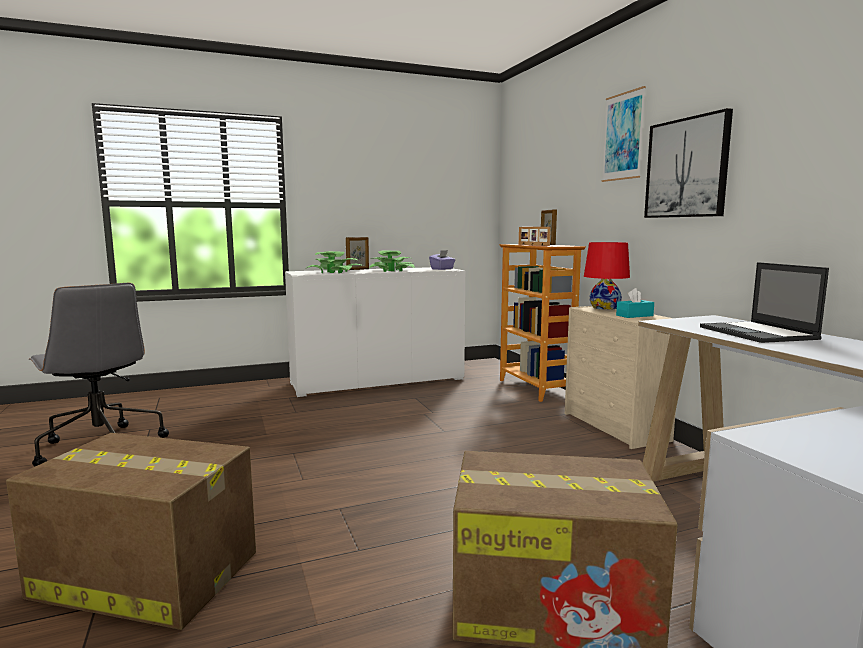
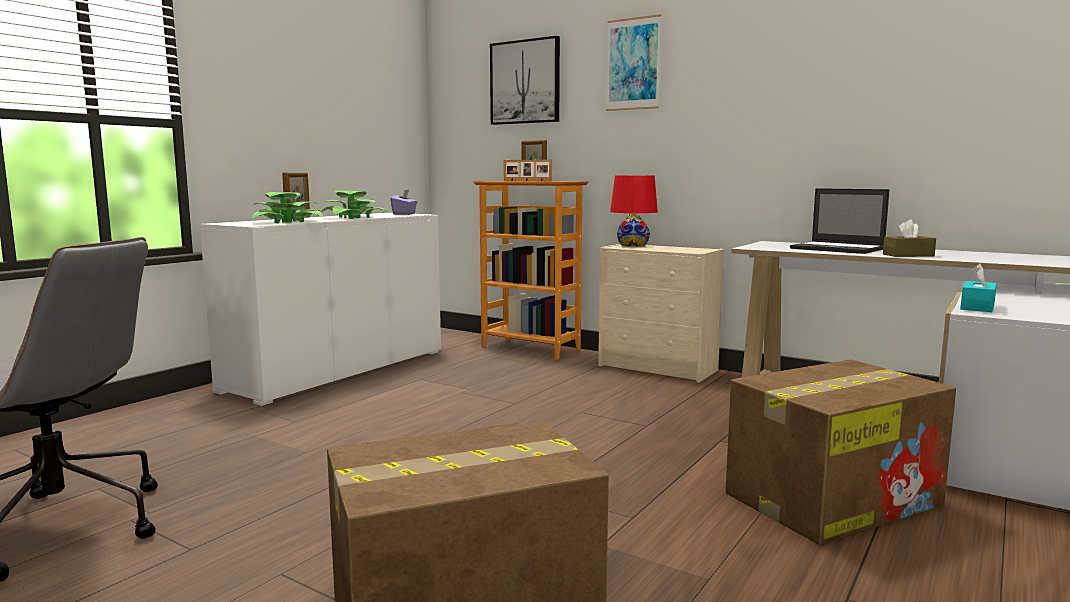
camera: 35 degrees left, 0 degrees up
(634, 315) = (679, 249): turquoise tissue box -> turquoise tissue box (977, 307)
(687, 168) = (718, 101): picture -> picture (525, 82)
(813, 351) = (908, 255): none -> brown tissue box

